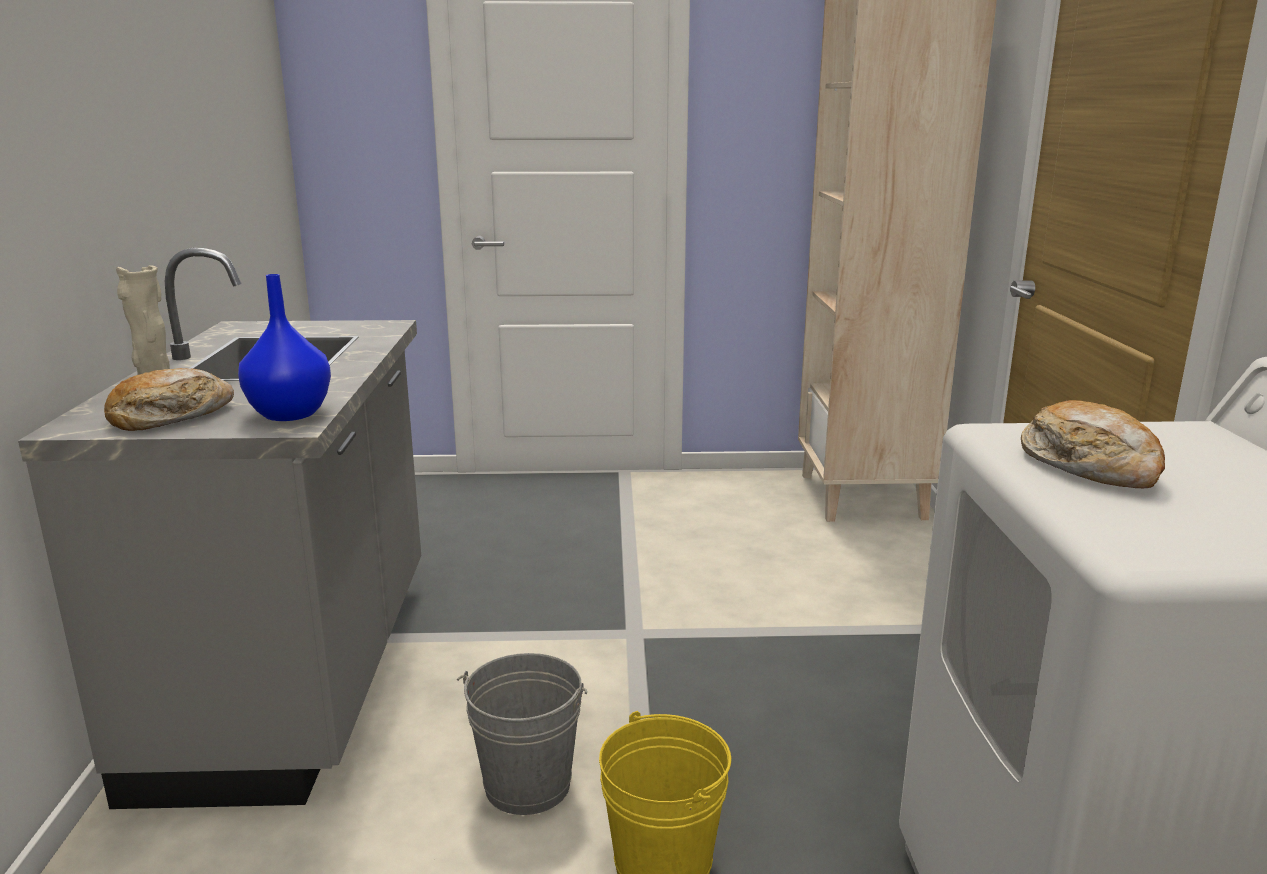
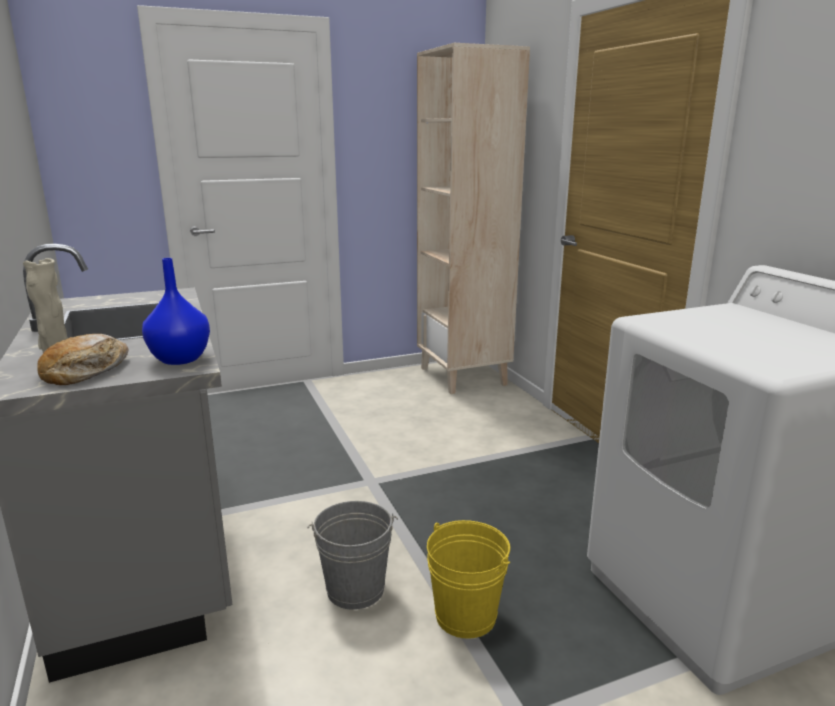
camera: 20 degrees left, 0 degrees up
(1090, 467) = (707, 331): bread -> none

